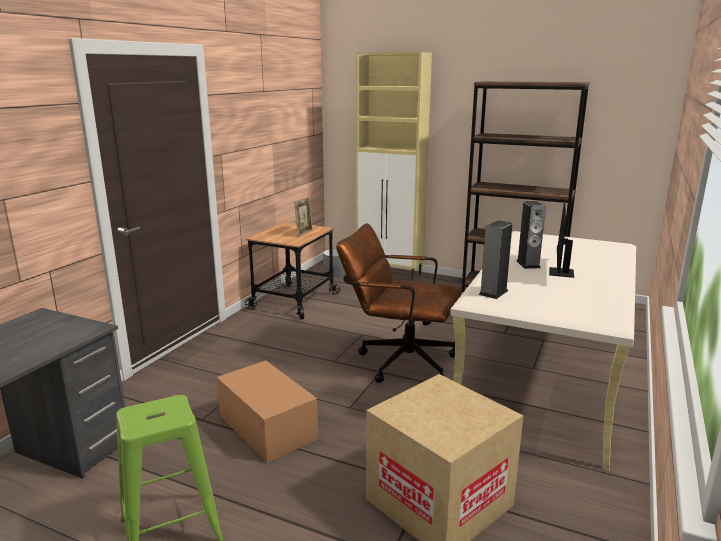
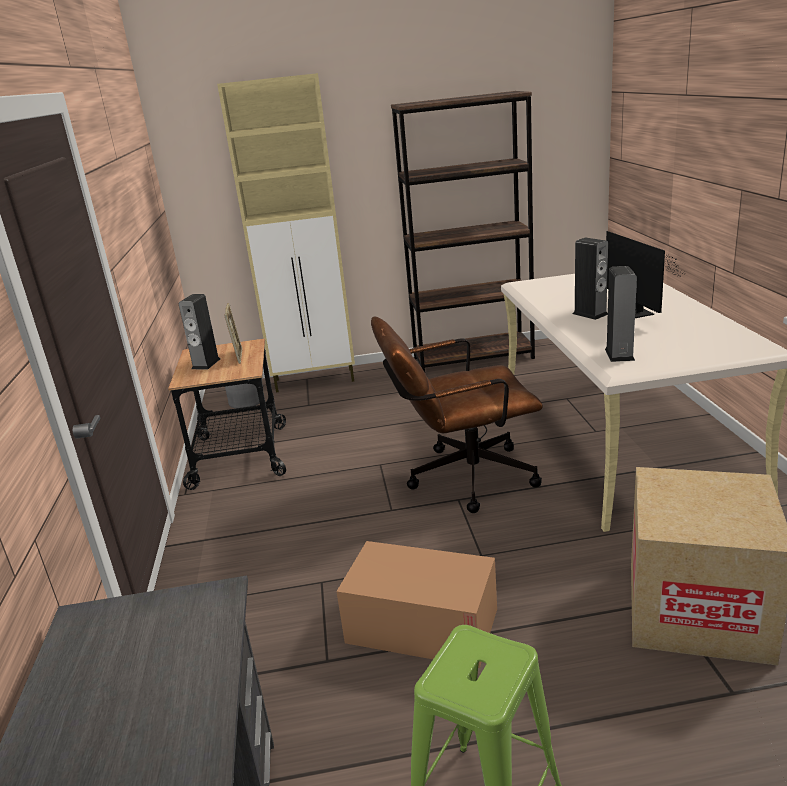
camera: 30 degrees left, 5 degrees up
(282, 232) = (206, 364): none -> speaker

